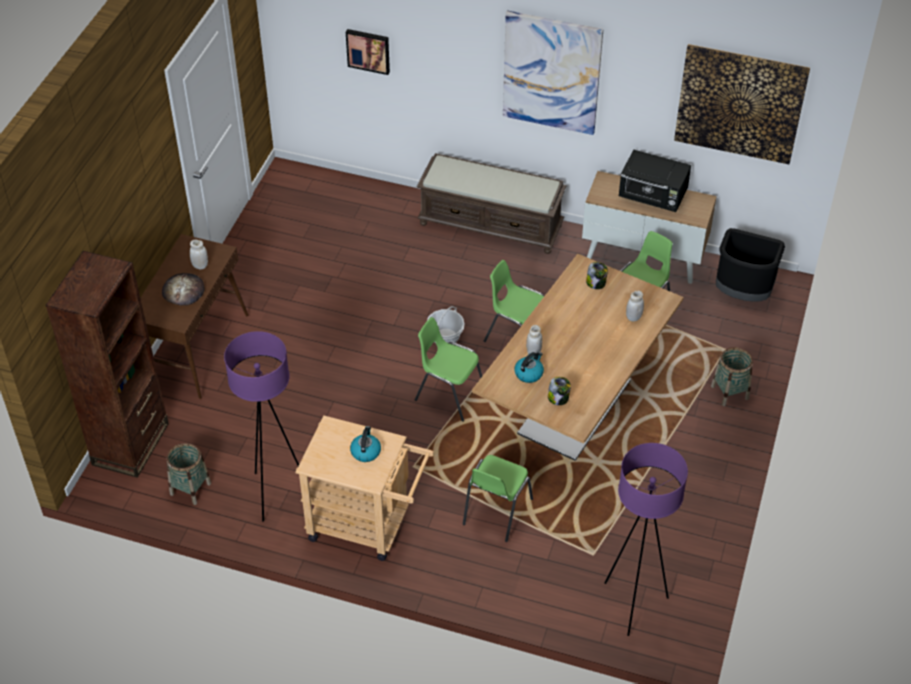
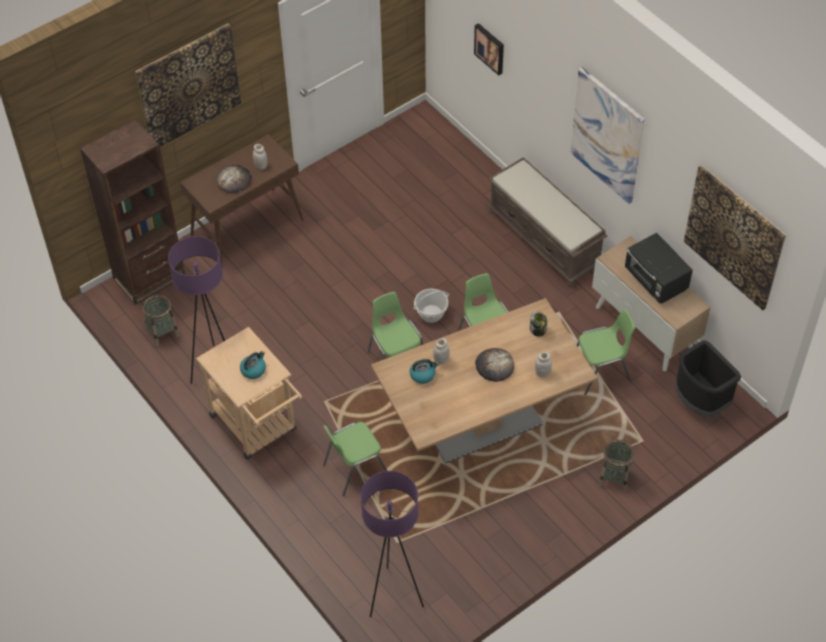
camera: 35 degrees right, 5 degrees up
(115, 196) = (189, 86): none -> picture
(558, 398) = (427, 406): jar -> none
(586, 333) = (494, 366): none -> bread

